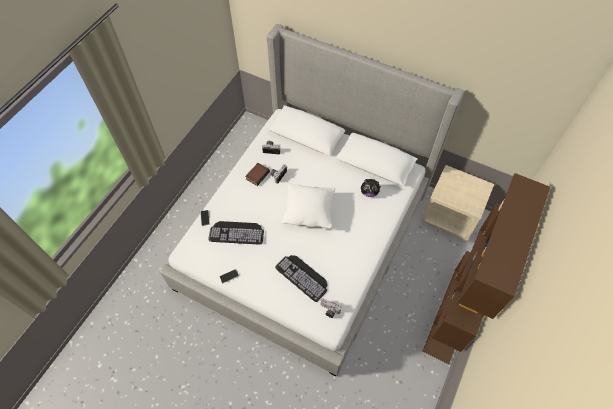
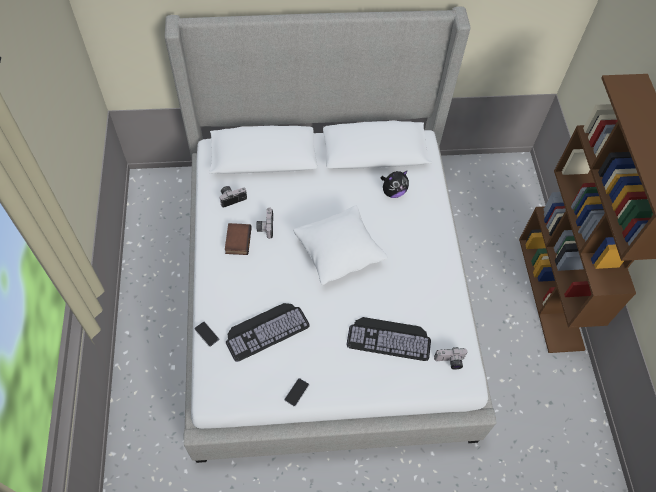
camera: 35 degrees left, 0 degrees up
(450, 216) = (473, 180): beige nightstand -> none

